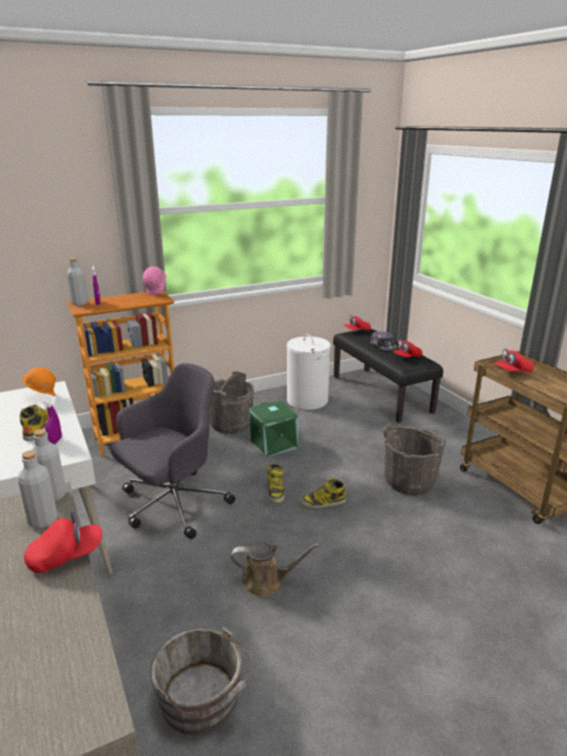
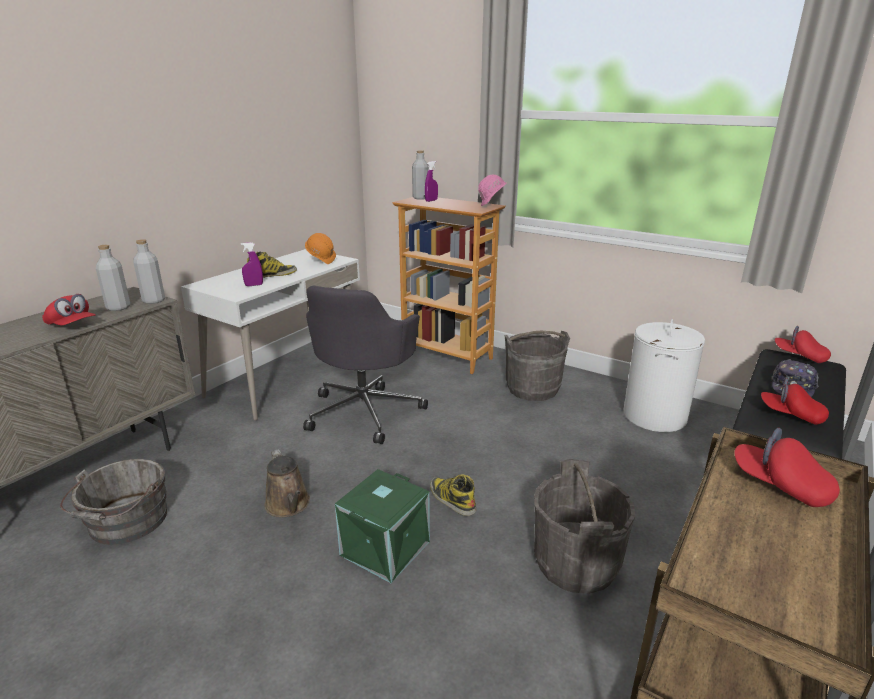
camera: 60 degrees right, 0 degrees up
(173, 505) = (365, 411): grey office chair -> grey office chair turned 90 degrees clockwise
(274, 443) = (529, 427): green storage box -> green storage box (386, 549)
(275, 491) = (441, 459): boot -> none

